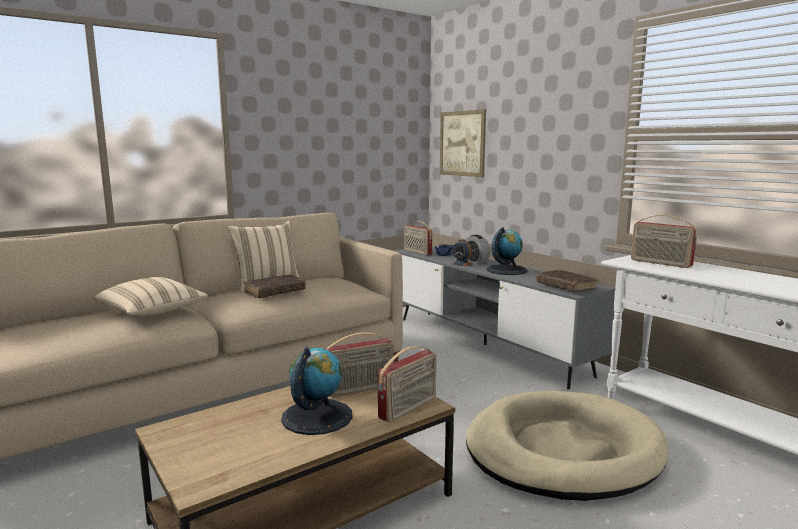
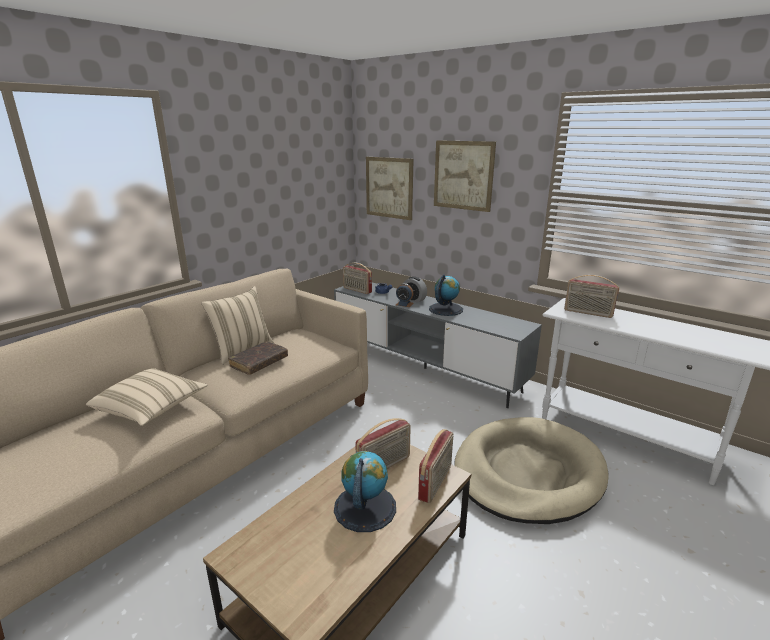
camera: 15 degrees left, 10 degrees up
(535, 122) = (463, 175): none -> picture
(565, 287) = (503, 327): brown book -> none

